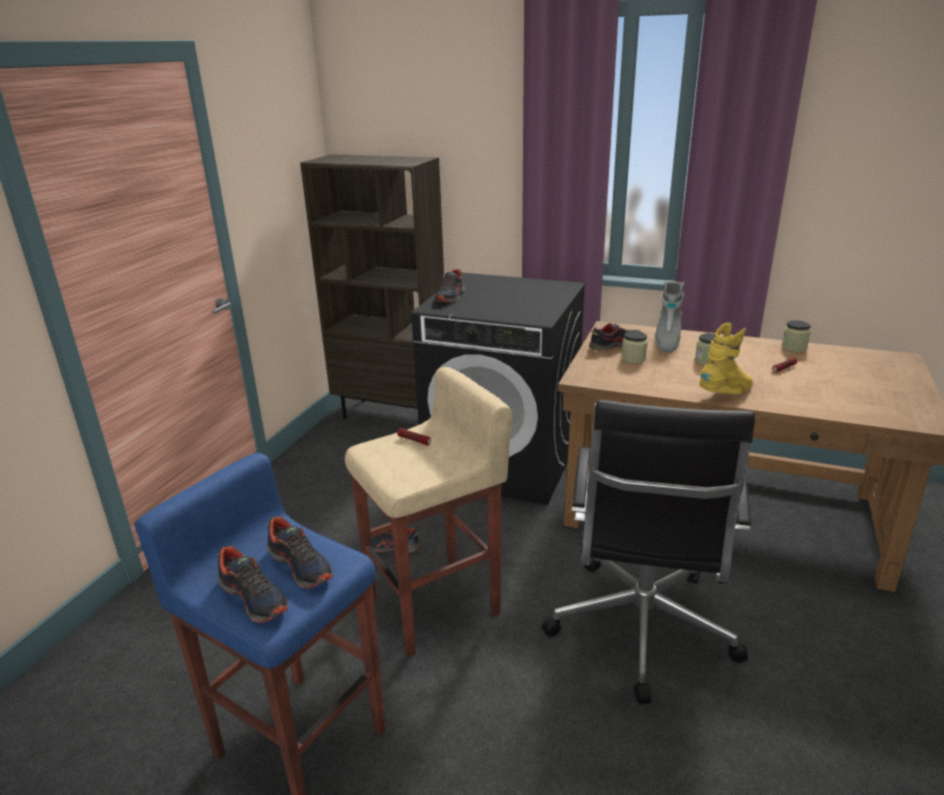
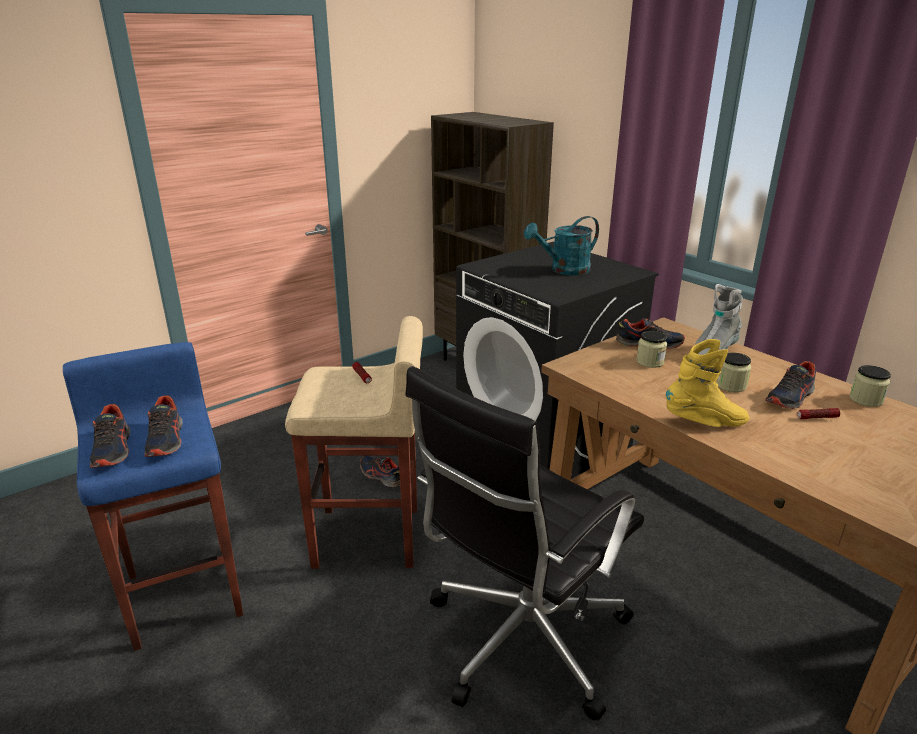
camera: 30 degrees right, 0 degrees up
(450, 297) = (508, 260): shoe -> shoe (790, 398)
(511, 296) = (564, 270): none -> turquoise watering can

